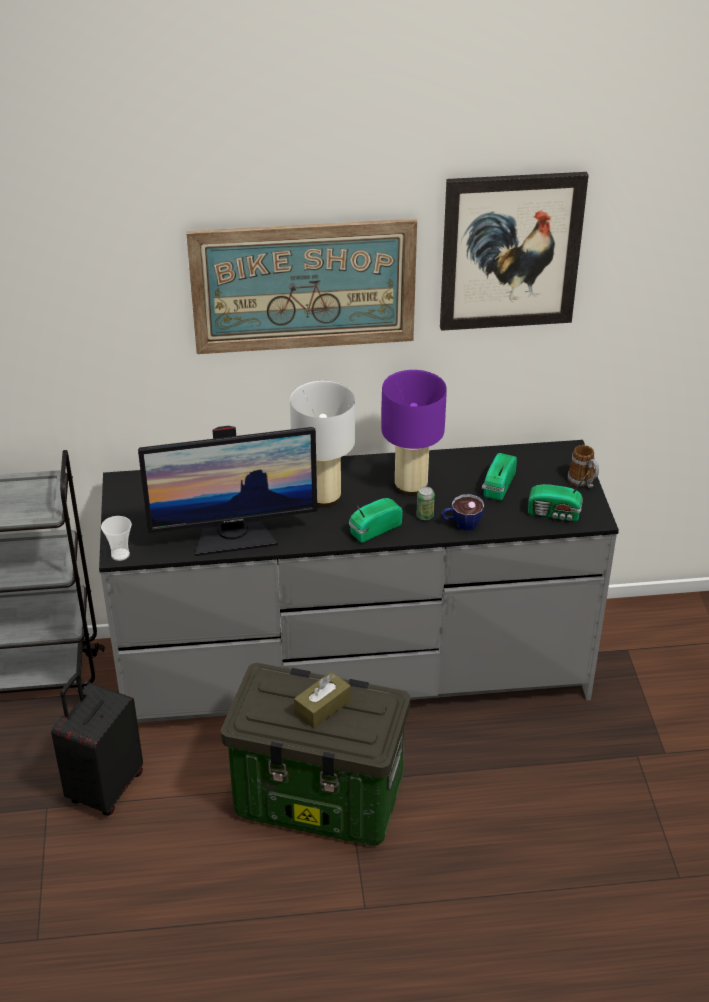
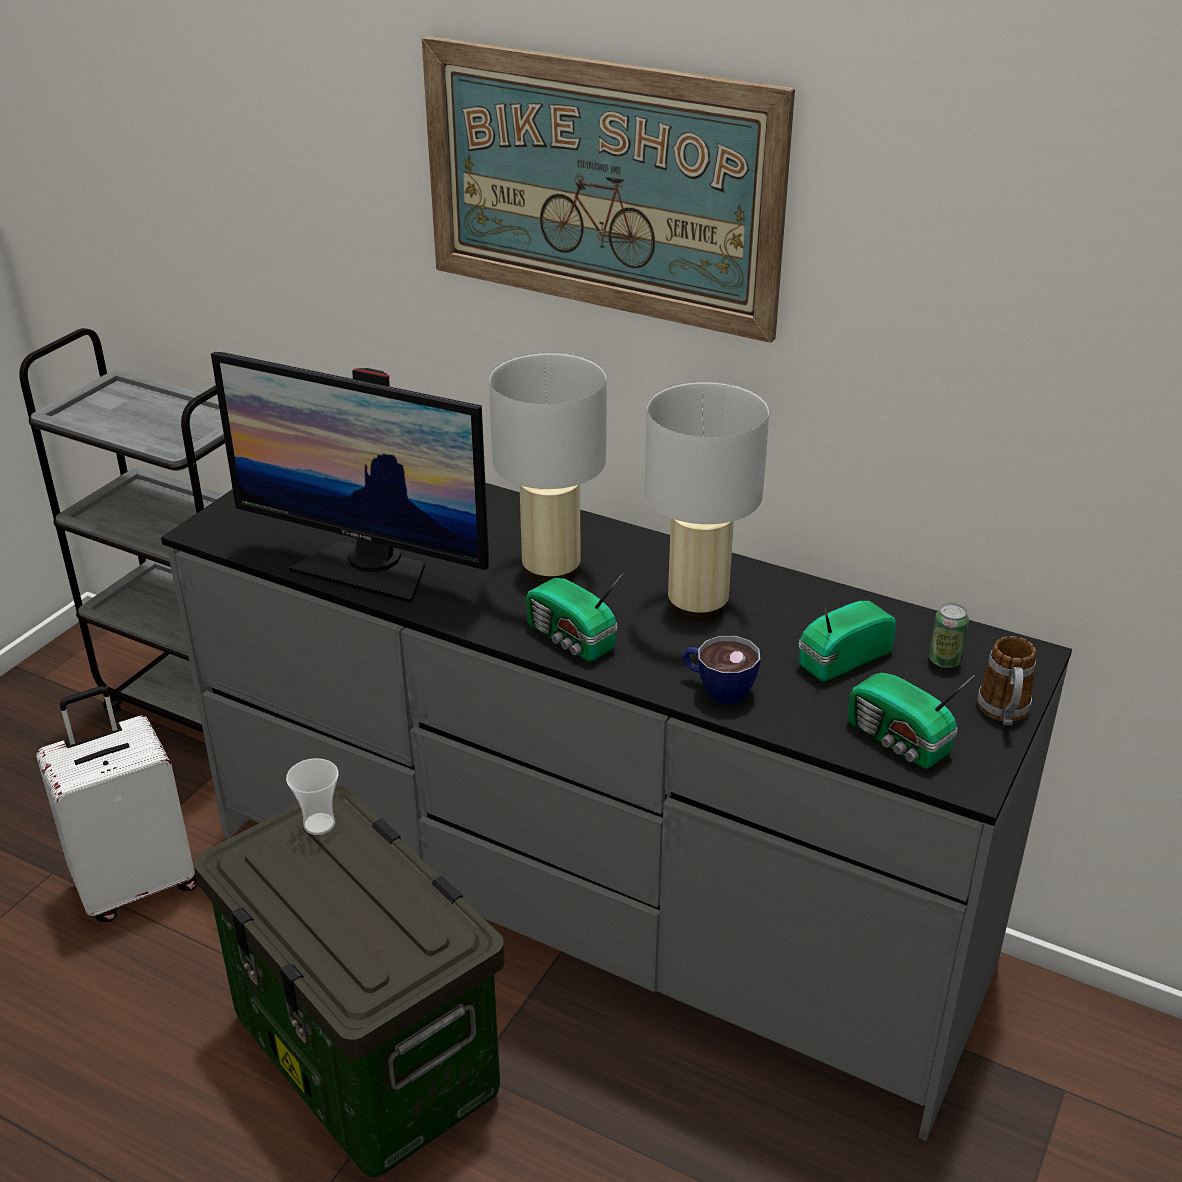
camera: 35 degrees right, 5 degrees down
(104, 788) = (136, 884): black suitcase -> white suitcase
(120, 554) = (205, 532): cup -> cup (319, 824)
(322, 707) = (355, 895): brown tissue box -> none
(373, 529) = (571, 639): radio -> radio turned 135 degrees counterclockwise
(411, 486) = (699, 604): purple table lamp -> white table lamp
(425, 516) = (671, 653): can -> can (944, 660)
(510, 251) = (970, 201): picture -> none

